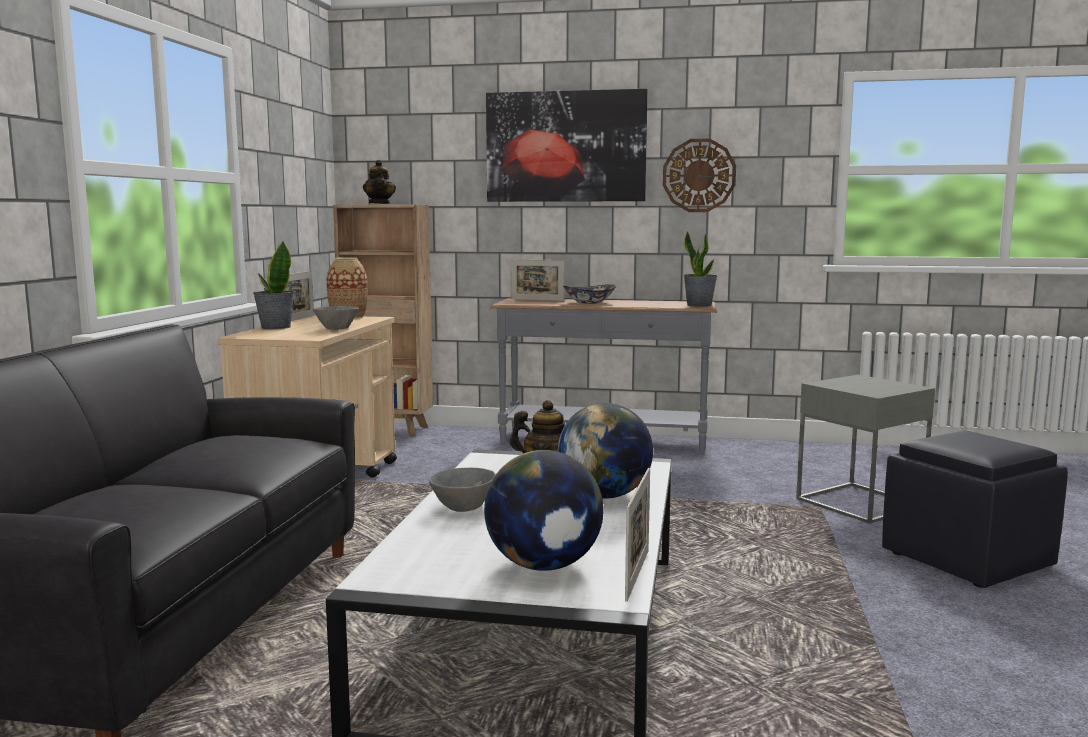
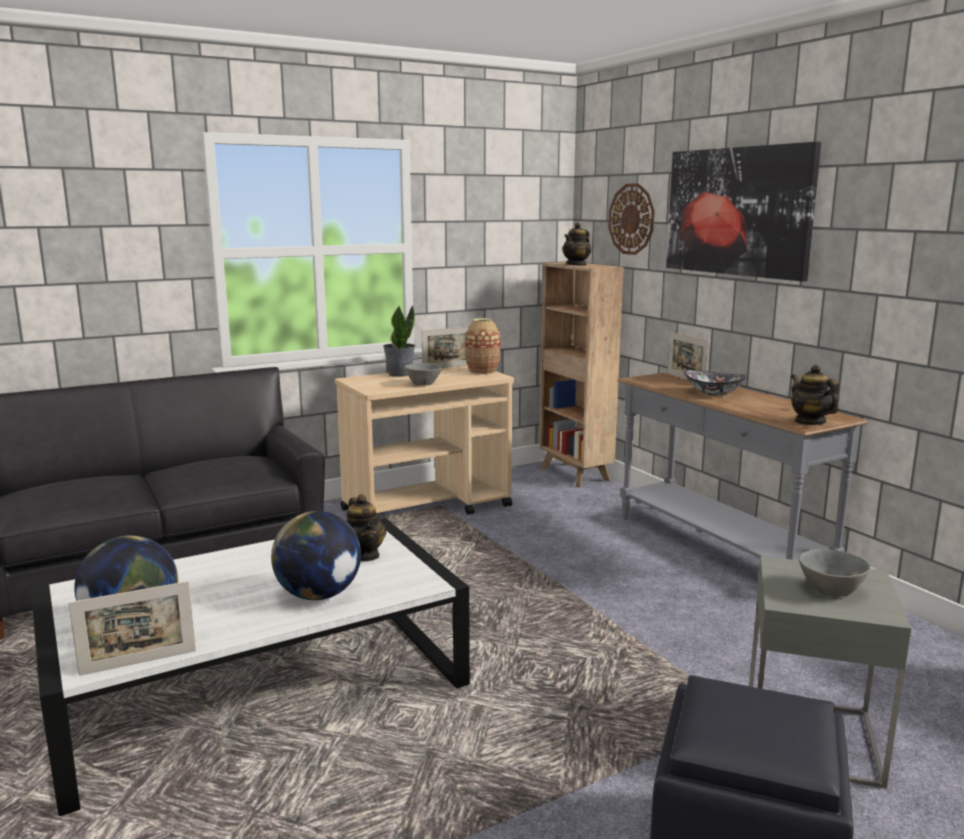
camera: 50 degrees right, 5 degrees up
(462, 506) = (235, 561): grey bowl -> grey bowl (830, 589)
(699, 175) = (868, 253): wall clock -> wall clock (632, 219)
(699, 305) = (810, 422): potted plant -> teapot

